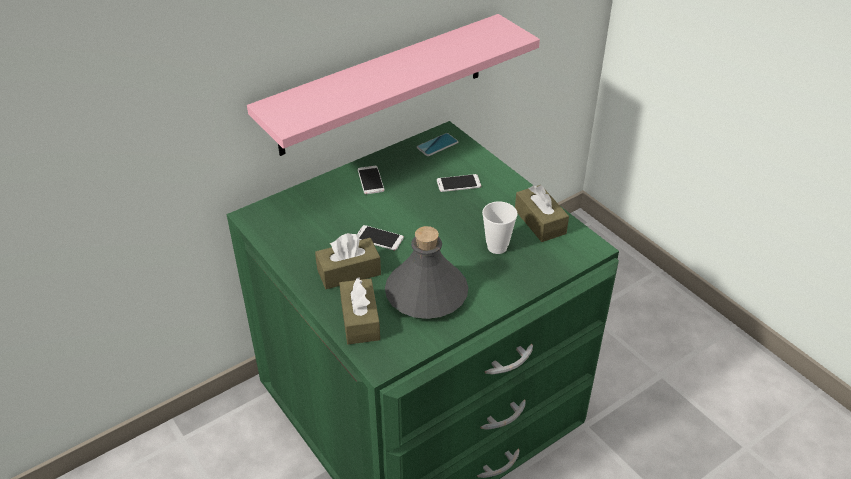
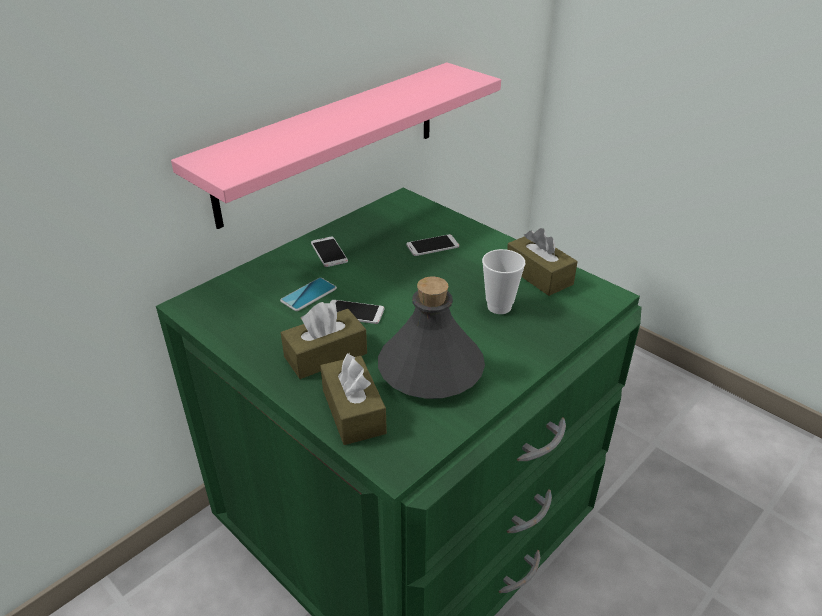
camera: 10 degrees left, 5 degrees down
(437, 145) = (396, 211): phone -> phone (308, 295)

